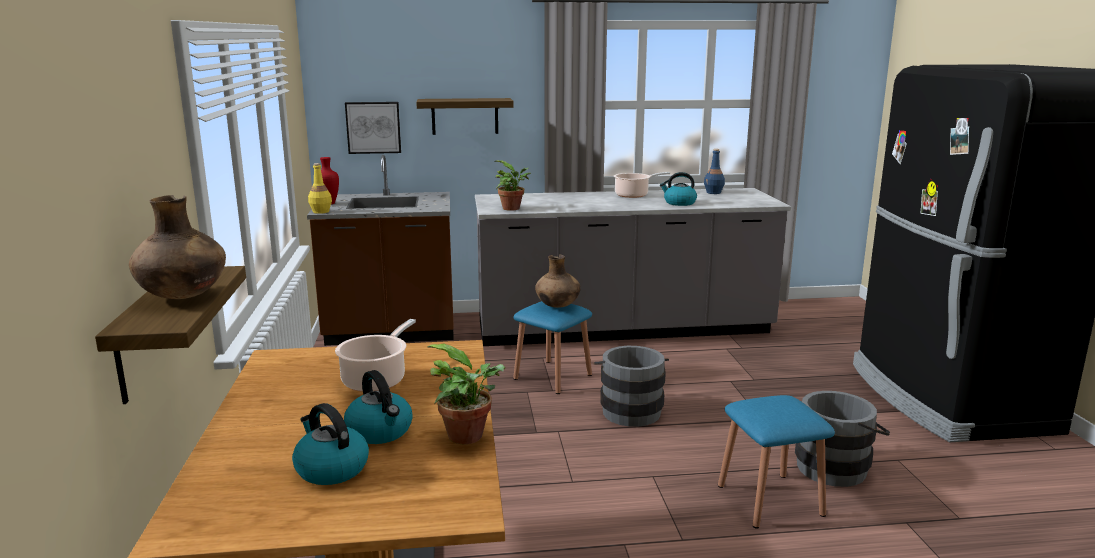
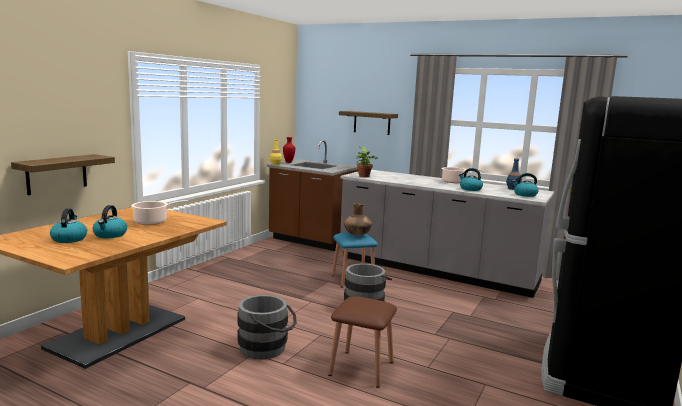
camera: 35 degrees right, 5 degrees down
(184, 297) = (65, 159): brown vase -> none
(373, 127) = (325, 125): picture -> none
(470, 436) = (131, 245): potted plant -> none
(747, 199) = (524, 195): none -> kettle
(770, 500) = (361, 368): blue stool -> brown stool
(836, 467) = (434, 371): grey bucket -> grey bucket (267, 348)

